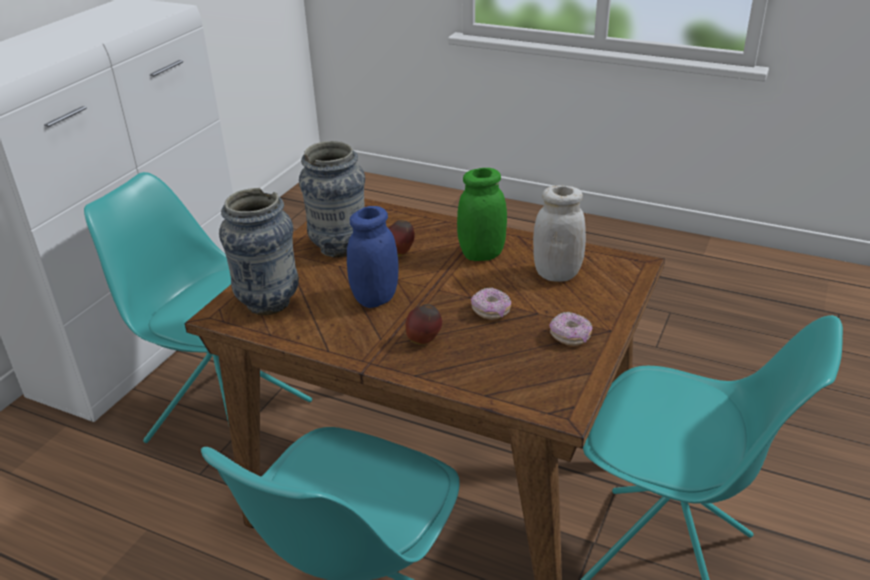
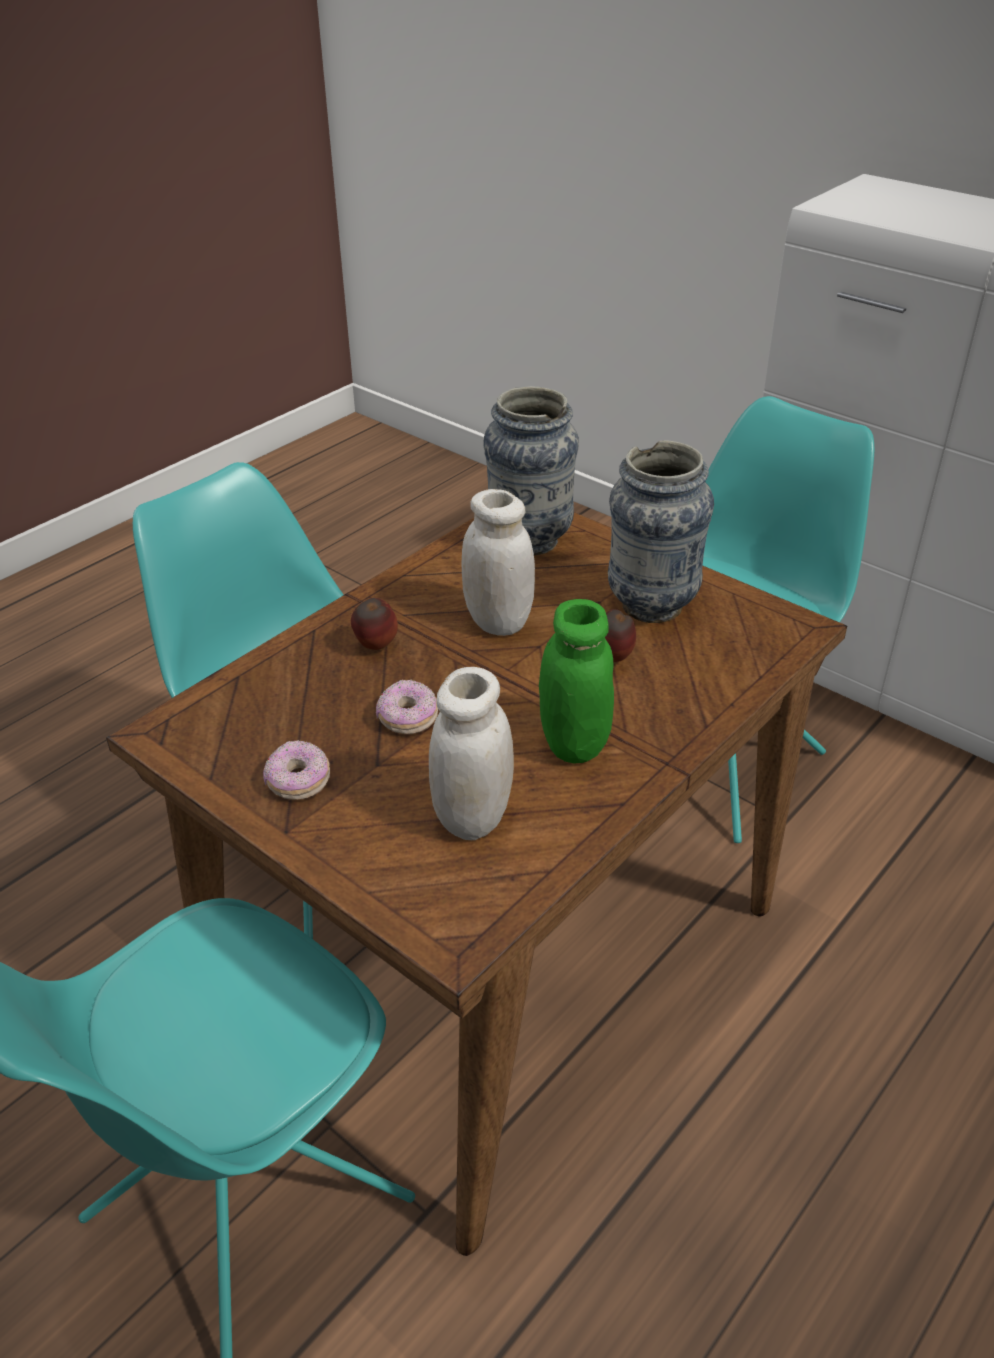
camera: 105 degrees right, 5 degrees up
(375, 298) = (498, 622): blue jar -> white jar

